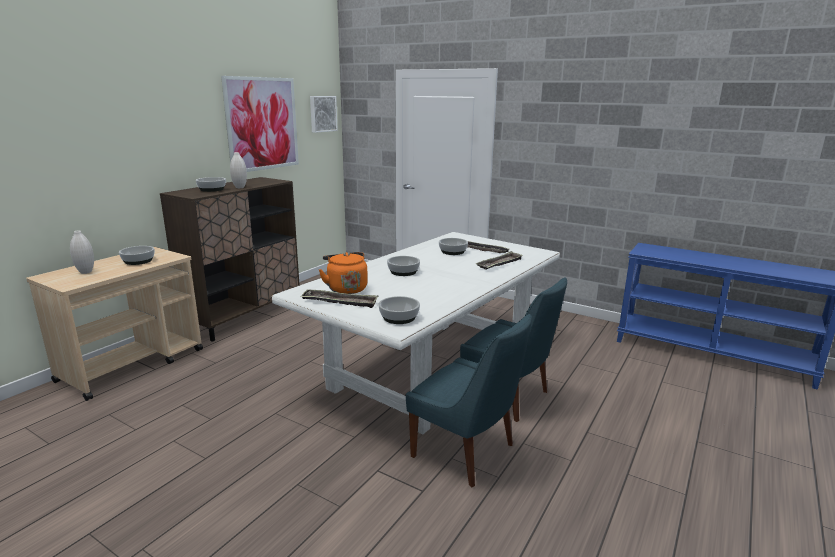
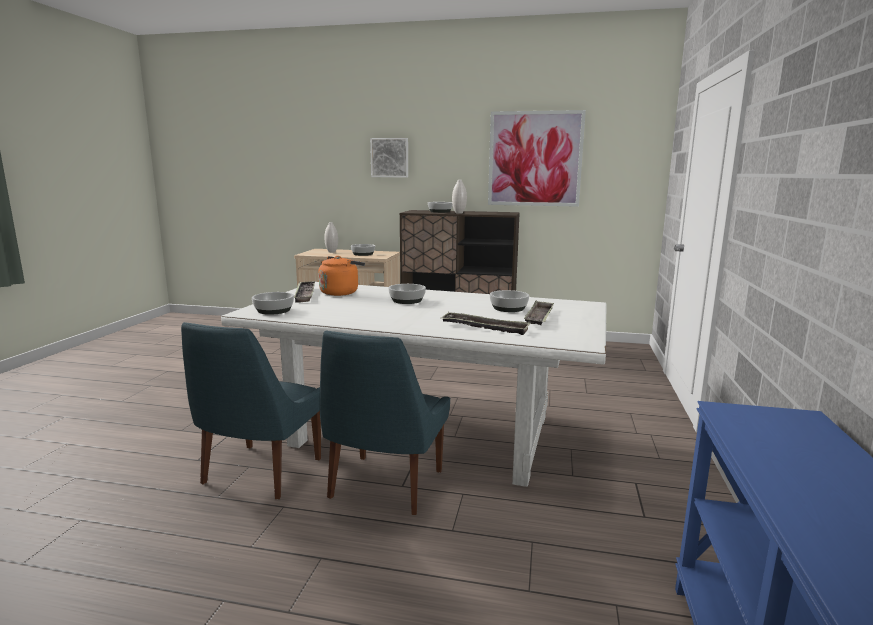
camera: 70 degrees right, 5 degrees down
(322, 113) = (632, 151): picture -> picture (390, 157)

